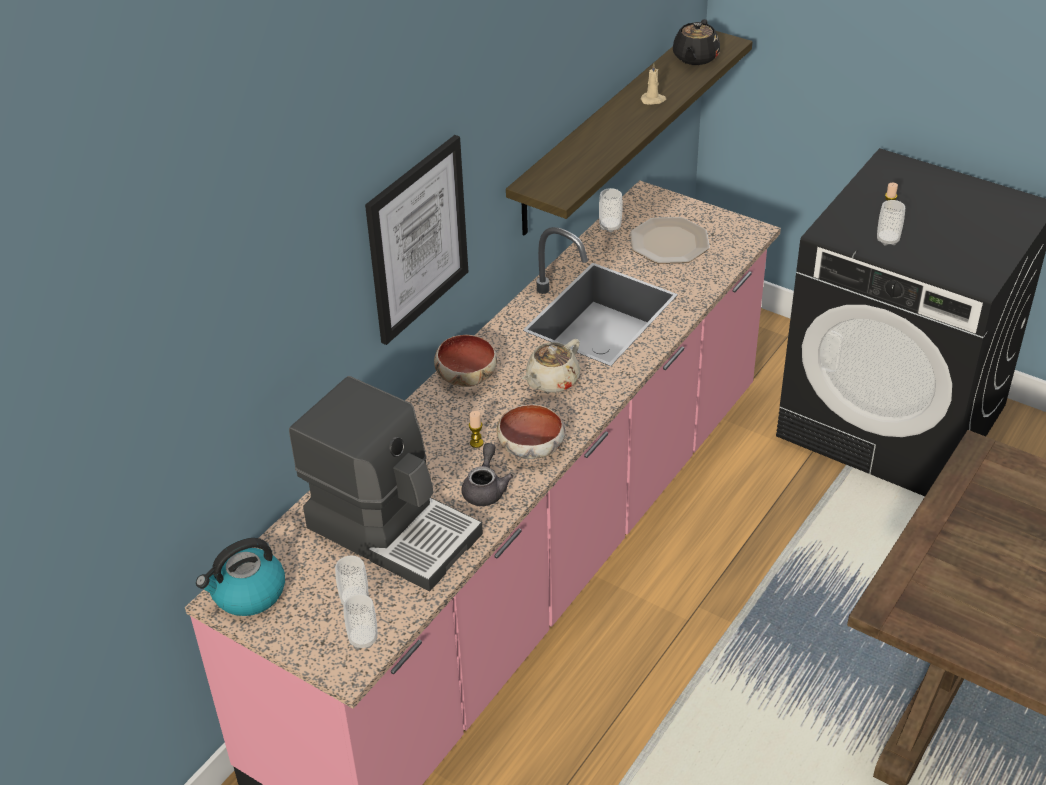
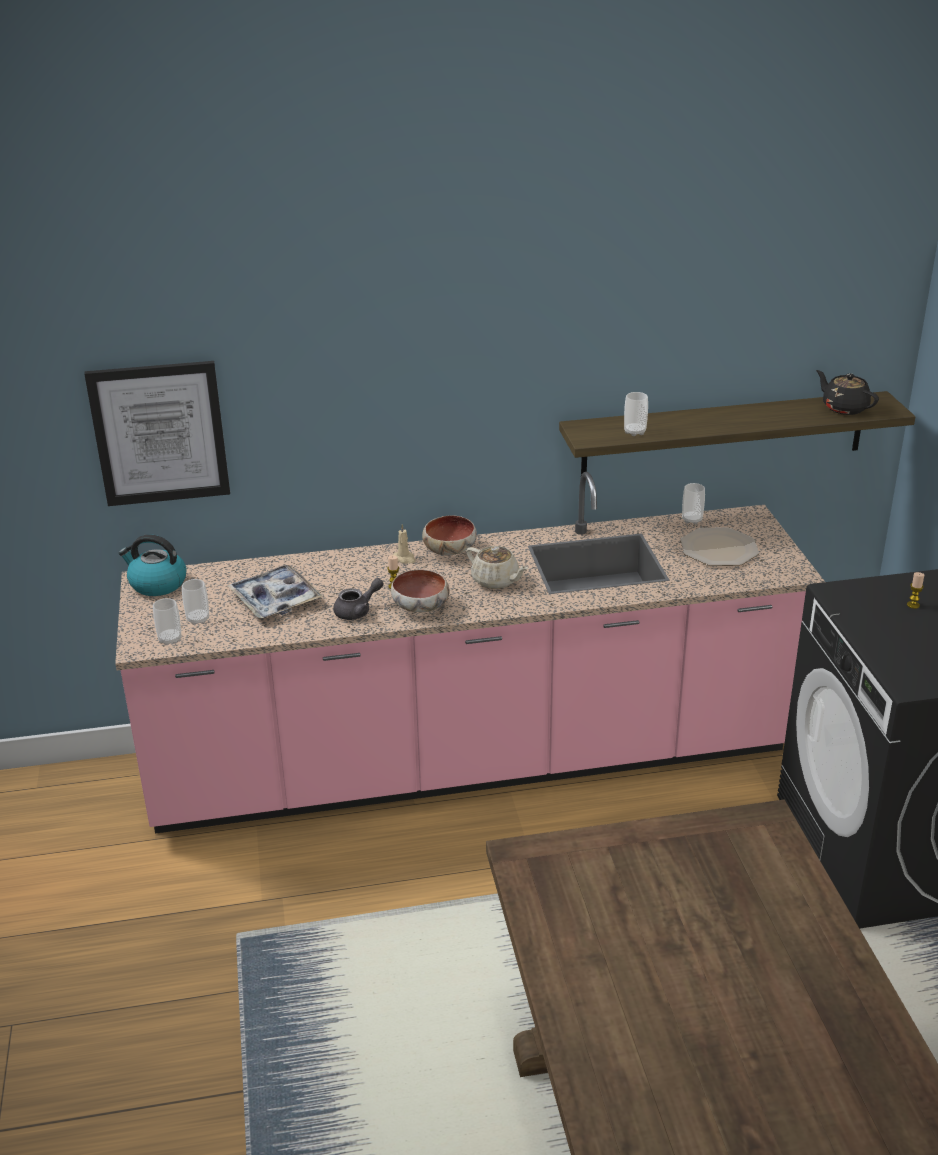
camera: 45 degrees right, 10 degrees down
(393, 528) = (275, 599): coffee machine -> tray
(417, 239) = (433, 412): picture -> picture (160, 433)
(551, 381) = (496, 581): beige teapot -> beige teapot turned 135 degrees counterclockwise
(653, 100) = (760, 418): beige candle -> beige candle (404, 559)
(695, 58) = (844, 408): black teapot -> black teapot turned 75 degrees clockwise
(887, 240) = (879, 620): cup -> cup (634, 432)

